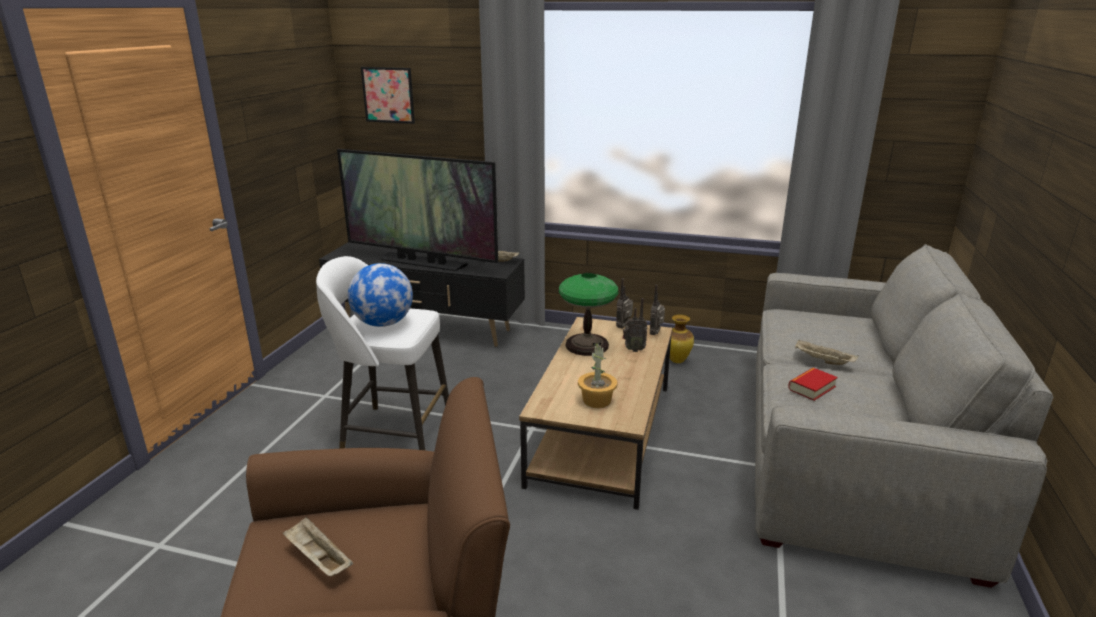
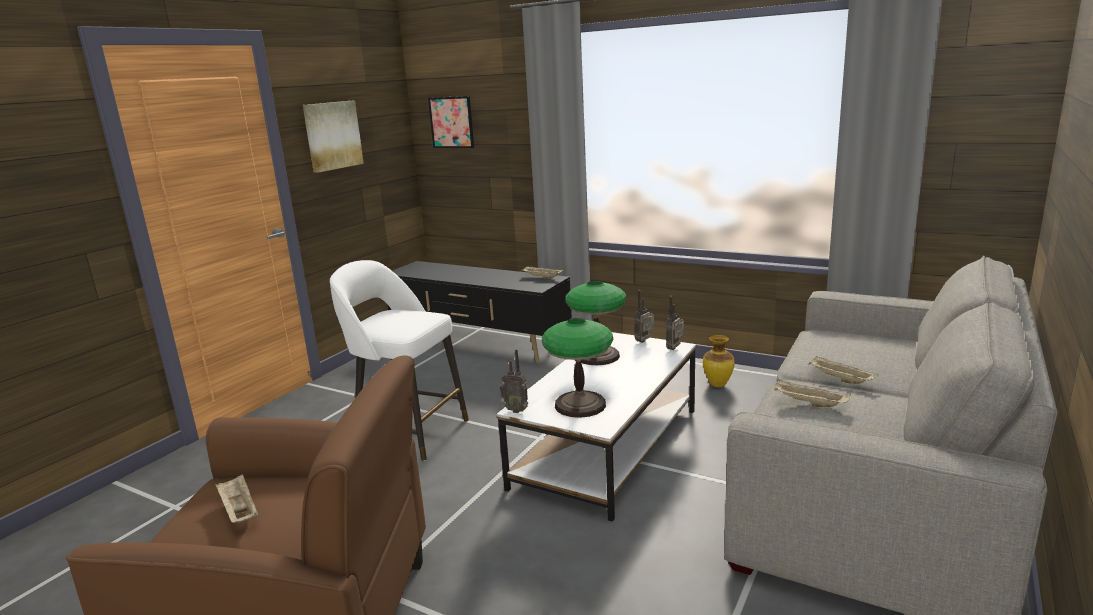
camera: 15 degrees right, 5 degrees down
(266, 110) = (332, 135): none -> picture
(383, 324) = (392, 322): globe -> none
(422, 262) = (472, 278): television -> none
(597, 401) = (579, 405): potted plant -> table lamp
(603, 433) = (608, 447): brown coffee table -> white coffee table
(633, 349) = (643, 362): radio -> radio (516, 410)
(811, 388) = (808, 403): book -> beige tray

